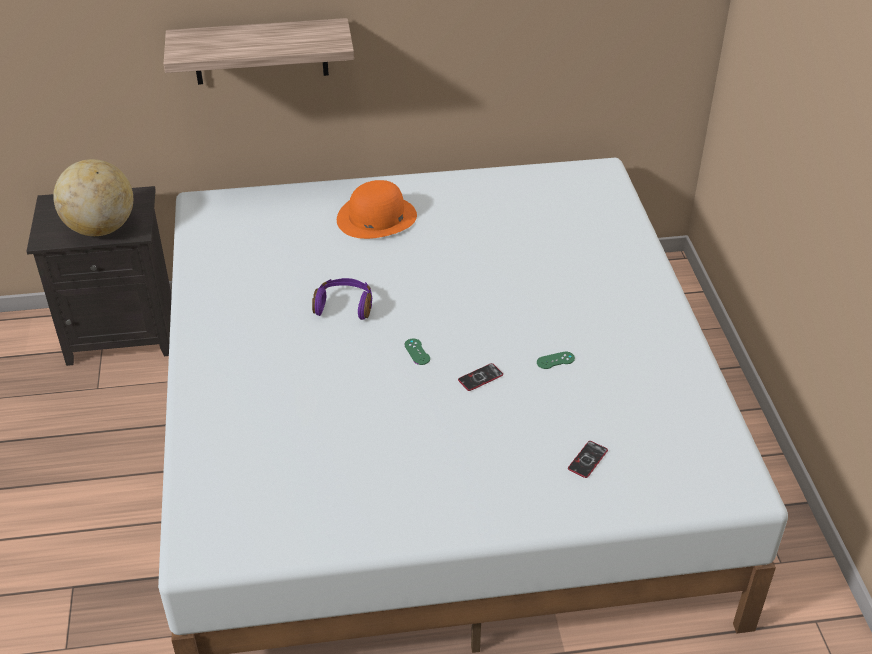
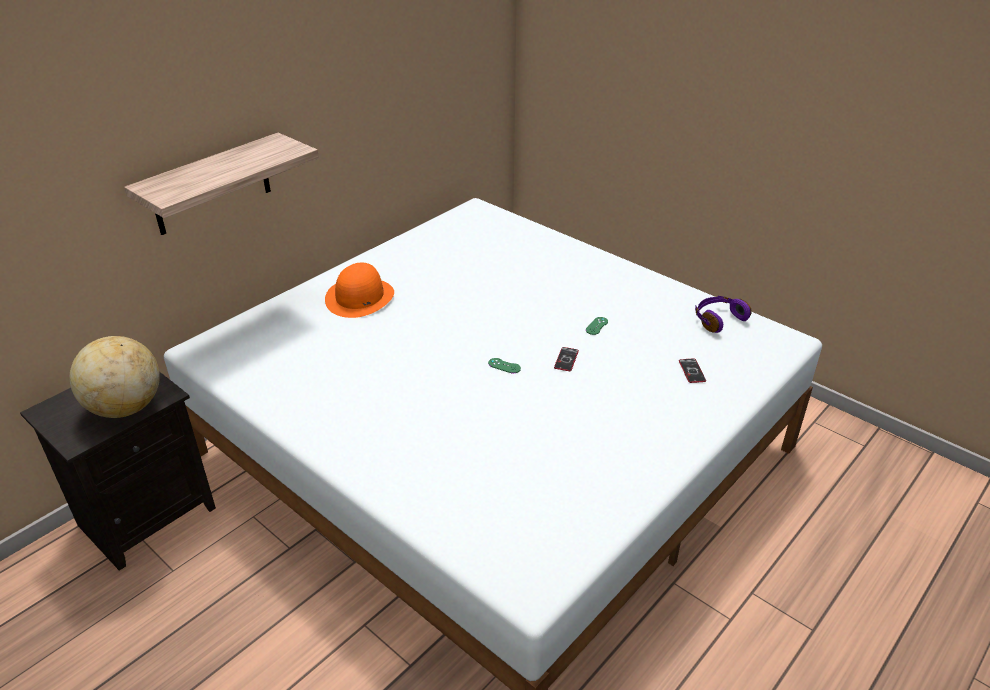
camera: 40 degrees left, 5 degrees down
(344, 306) = (413, 363): purple headphones -> purple headphones (718, 319)

